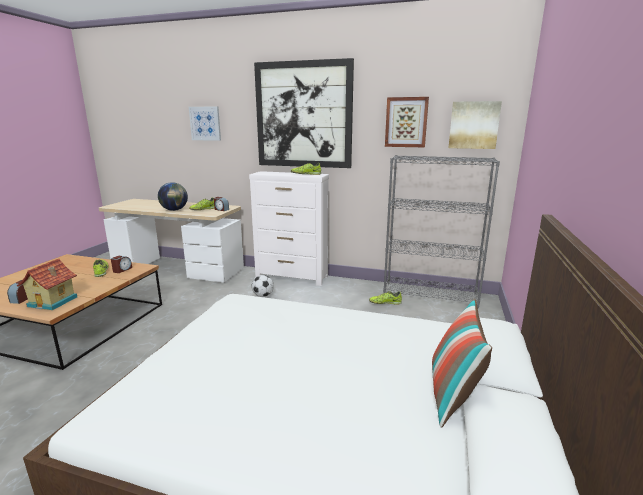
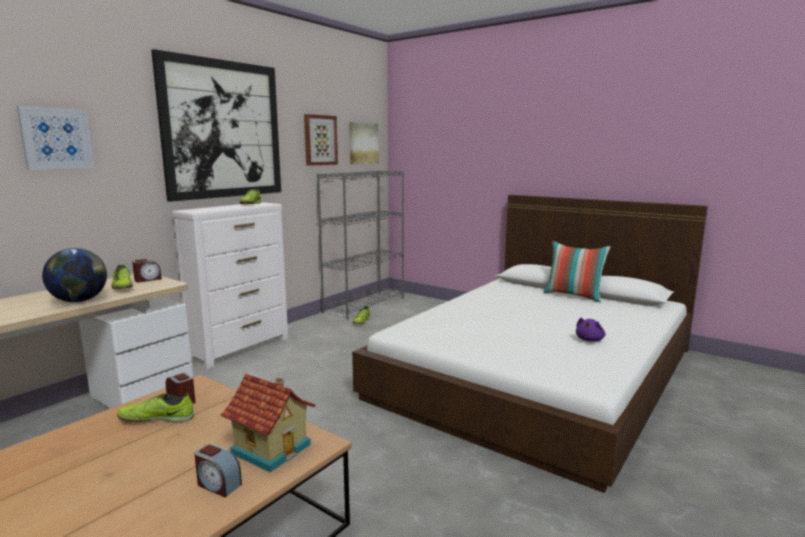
camera: 70 degrees left, 5 degrees down
(241, 415) = (590, 340): none -> purple plush toy
(263, 296) = (274, 369): football -> none

